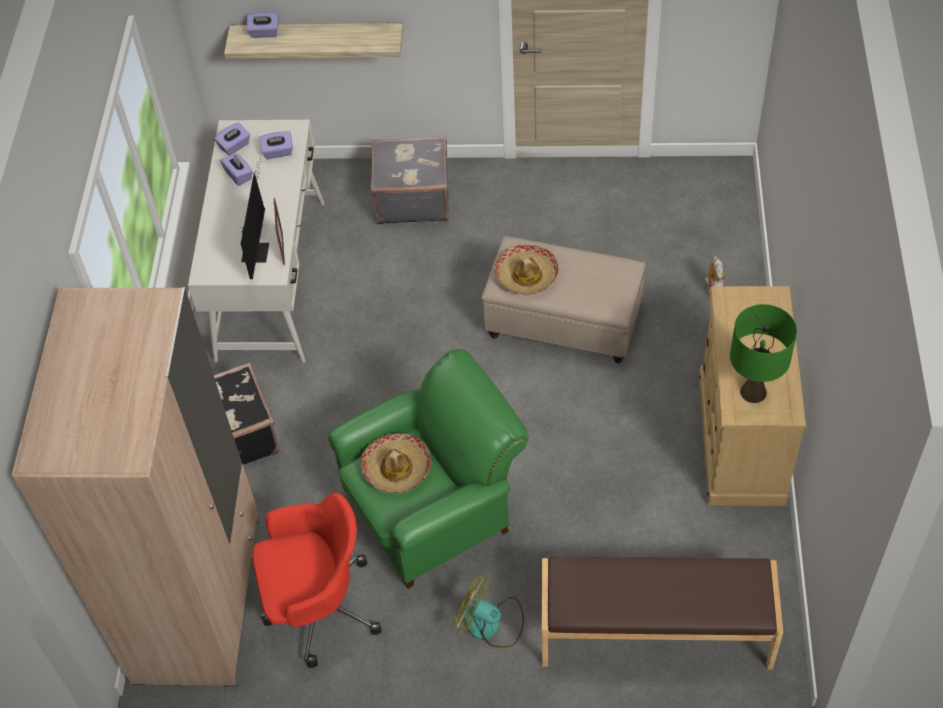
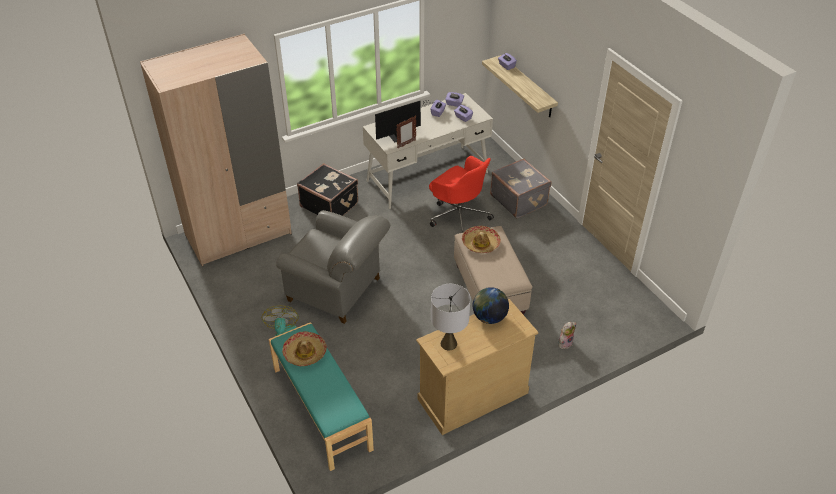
camera: 55 degrees right, 10 degrees down
(318, 607) = (258, 274): red office chair -> red office chair (458, 215)
(397, 468) = (323, 245): hat -> hat (305, 353)
(435, 510) = (338, 291): green armchair -> grey armchair
(655, 634) = (321, 409): brown bench -> turquoise bench
(732, 324) = (489, 317): none -> globe
(753, 392) = (449, 344): green table lamp -> grey table lamp

